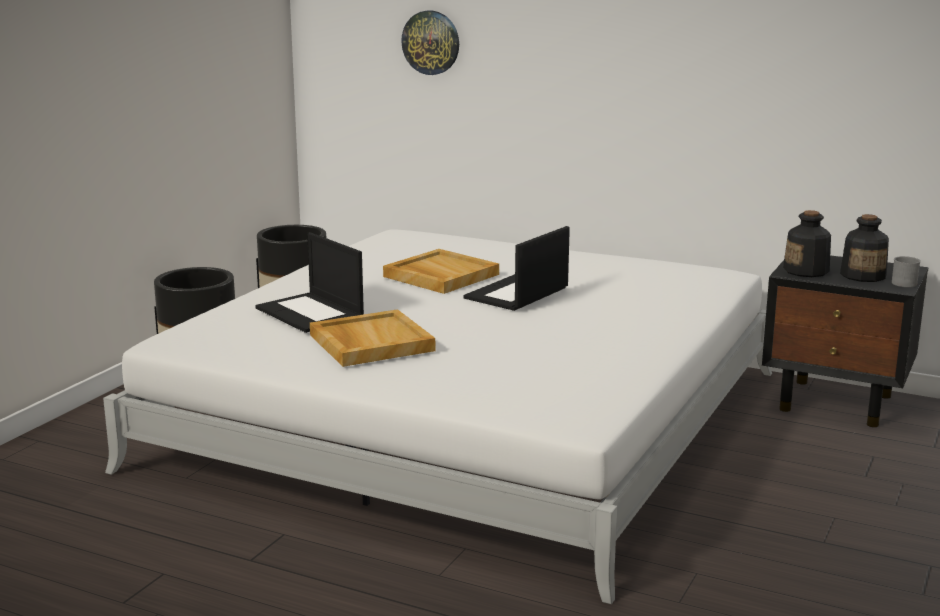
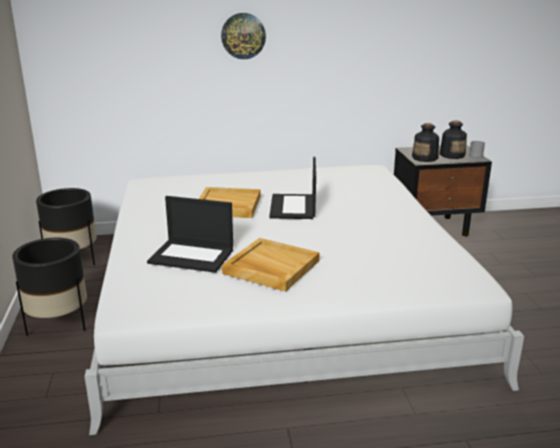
camera: 35 degrees left, 5 degrees up
(431, 42) = (144, 42): wall clock -> wall clock (243, 36)

